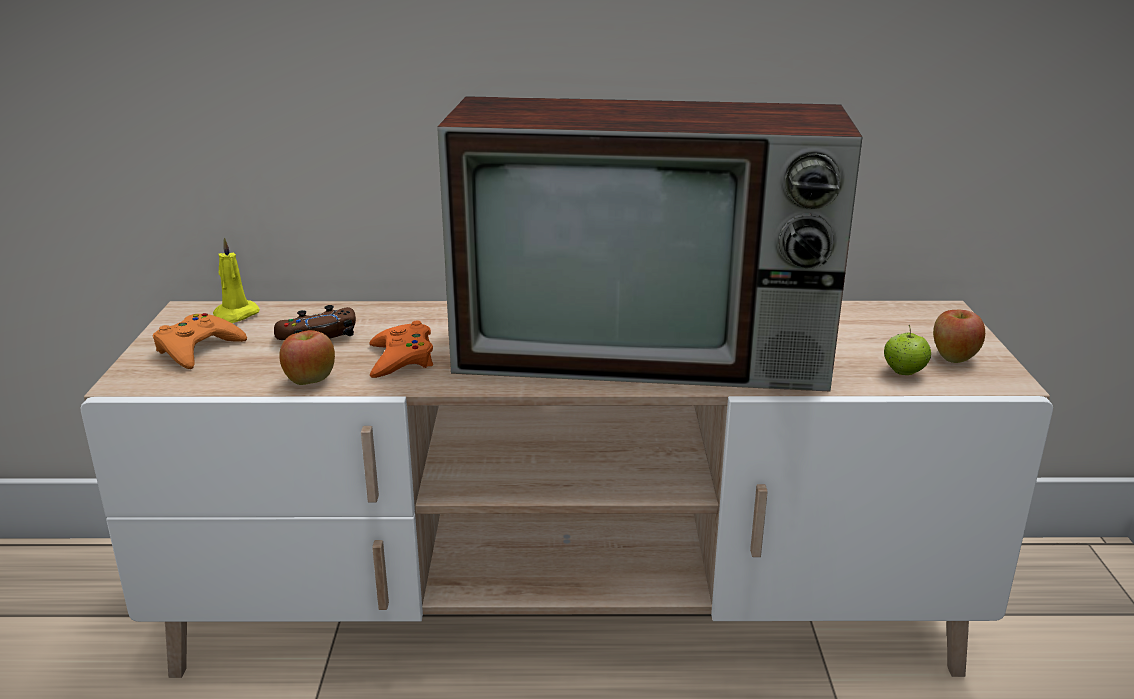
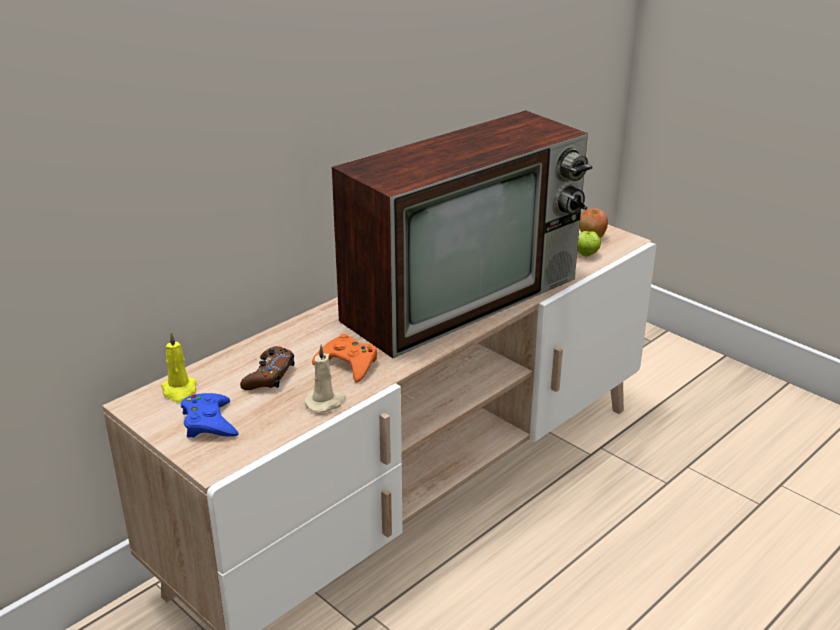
camera: 45 degrees left, 5 degrees up
(198, 349) = (209, 422): orange game controller -> blue game controller
(310, 381) = (326, 402): apple -> beige candle

